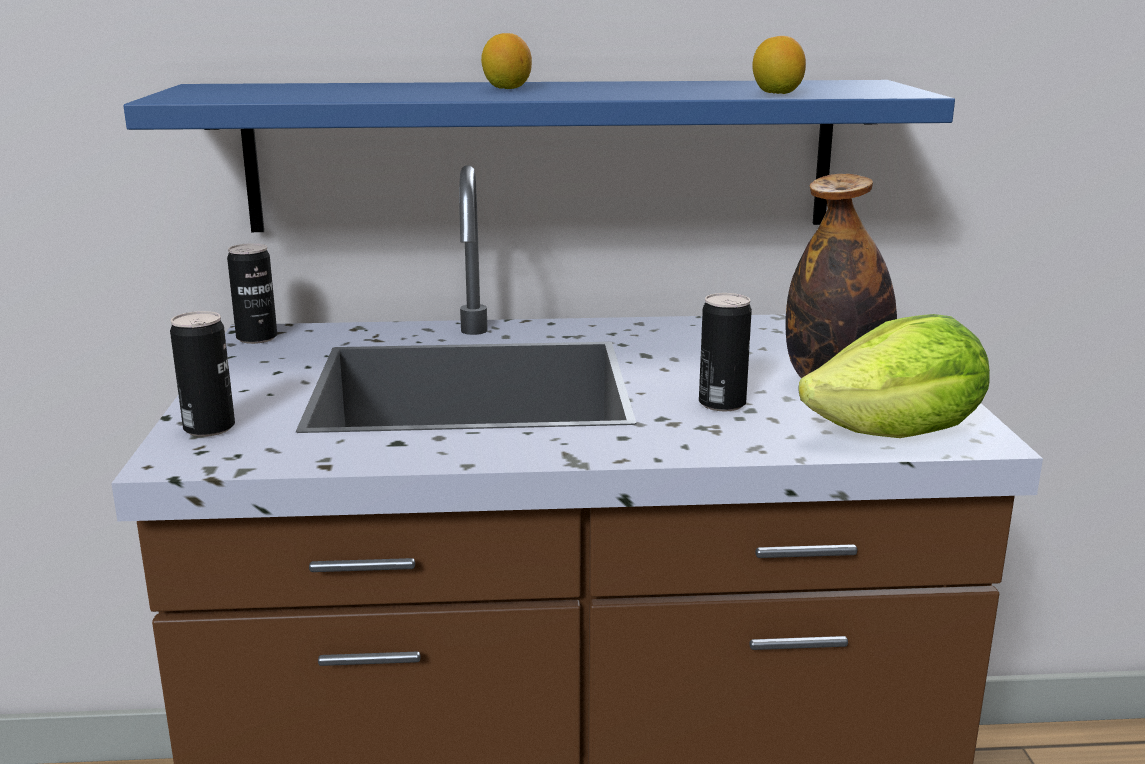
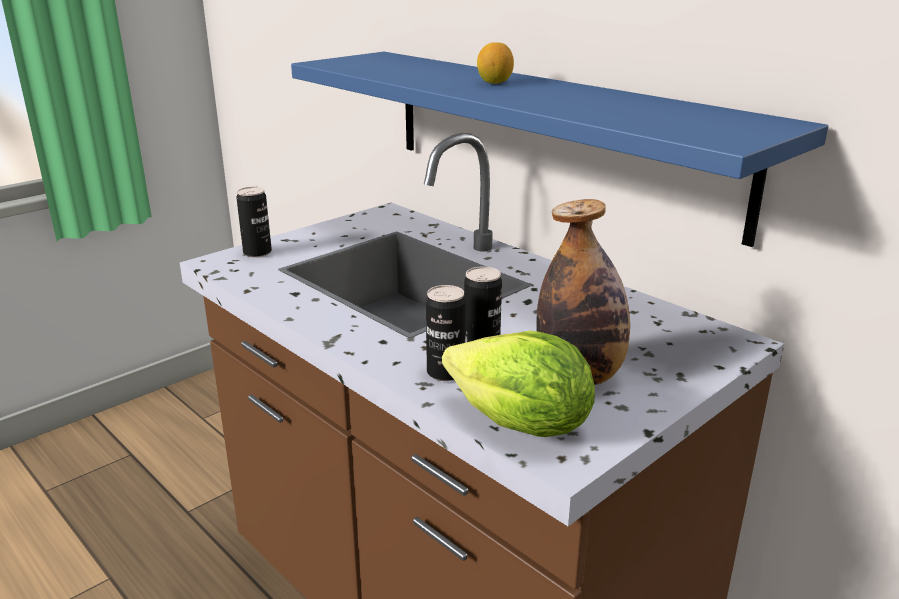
camera: 50 degrees right, 5 degrees up
(257, 338) = (380, 214): can -> can (445, 372)
(777, 93) = (625, 120): lemon -> none

